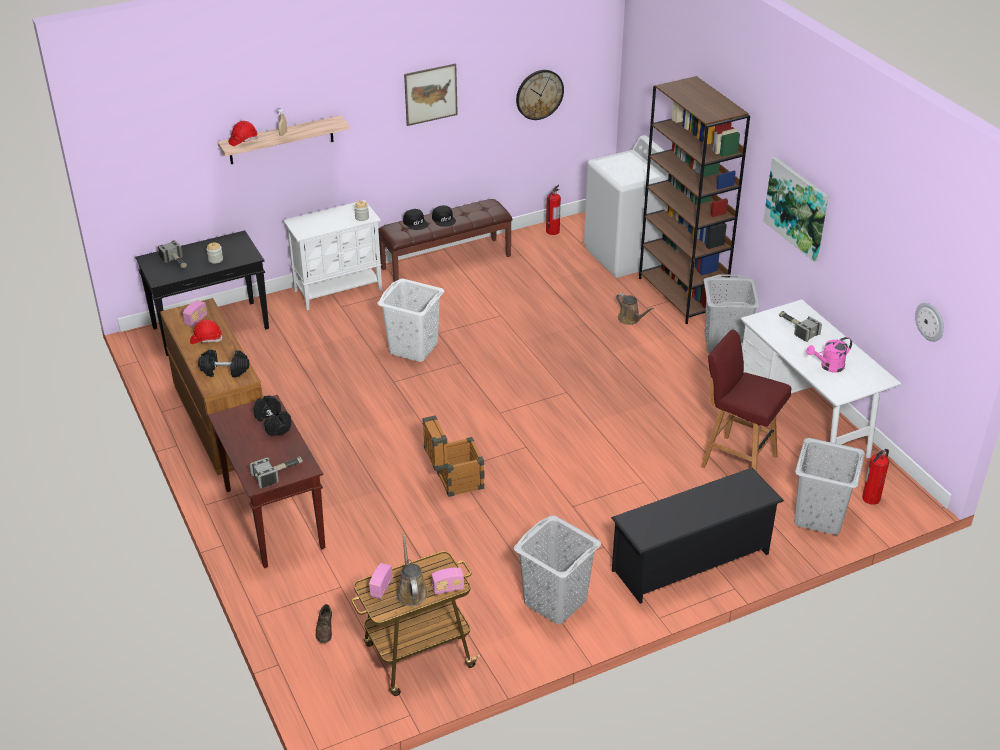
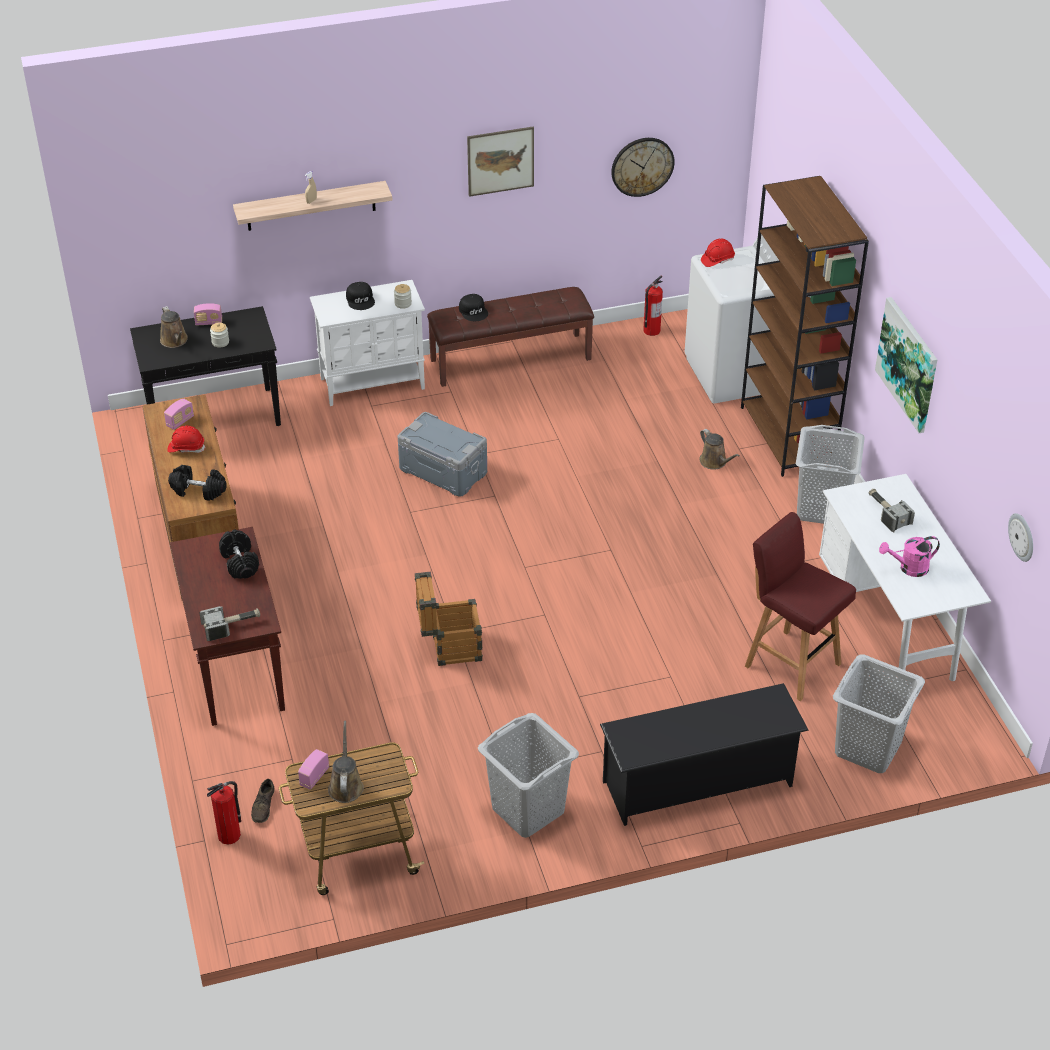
camera: 10 degrees right, 5 degrees up
(176, 262) = (175, 341): hammer -> brown watering can
(243, 140) = (263, 206): red hard hat -> red hard hat (717, 260)
(413, 348) = (443, 470): white laundry basket -> grey storage box
(444, 219) = (509, 310): black cap -> black cap (361, 299)
(448, 588) = (387, 788): radio -> radio (209, 322)
(871, 498) = (939, 732): fire extinguisher -> fire extinguisher (229, 835)

